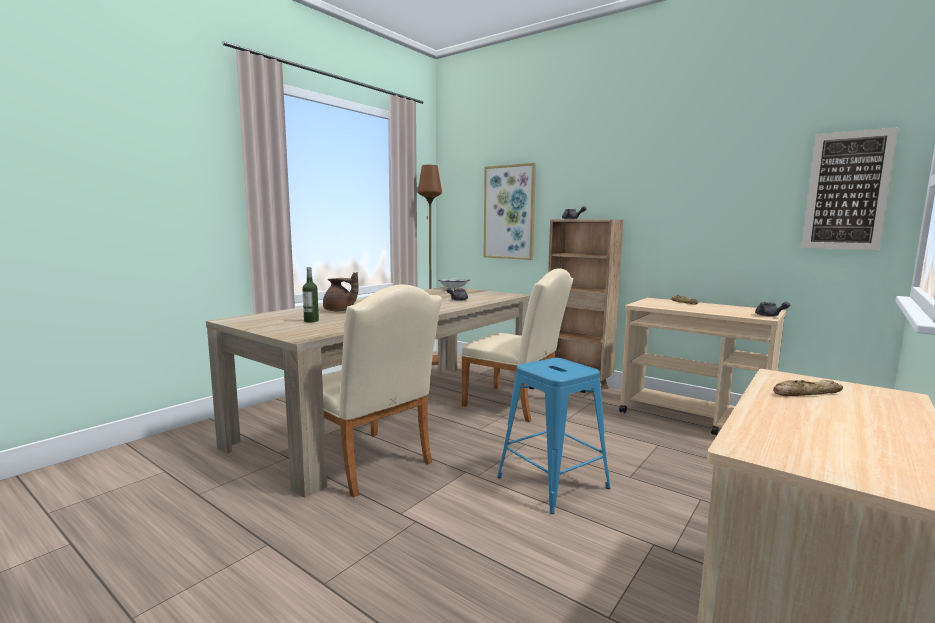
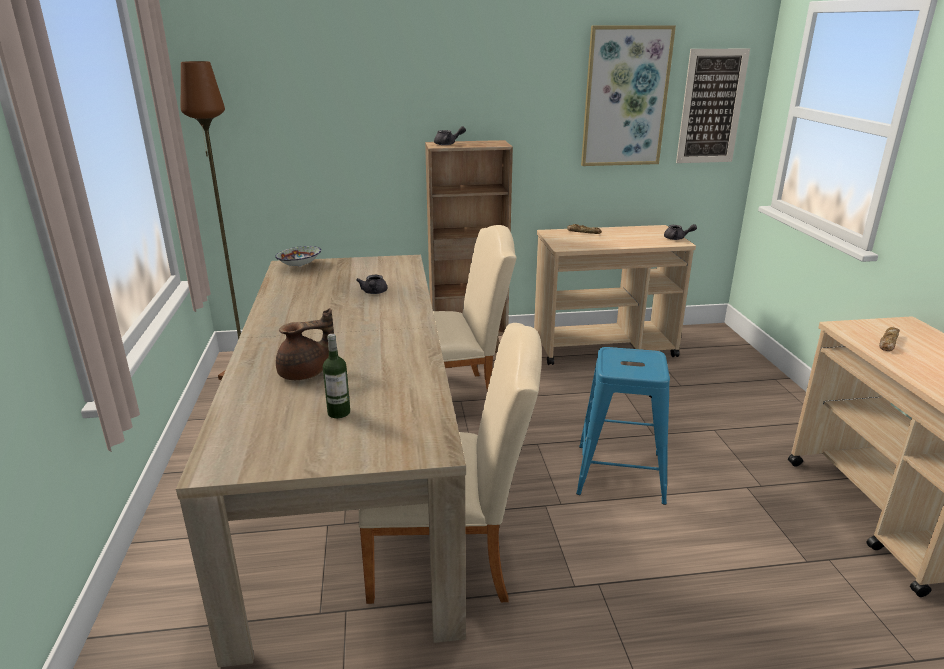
camera: 45 degrees left, 15 degrees up
(509, 212) = (331, 132): picture -> picture (625, 97)

